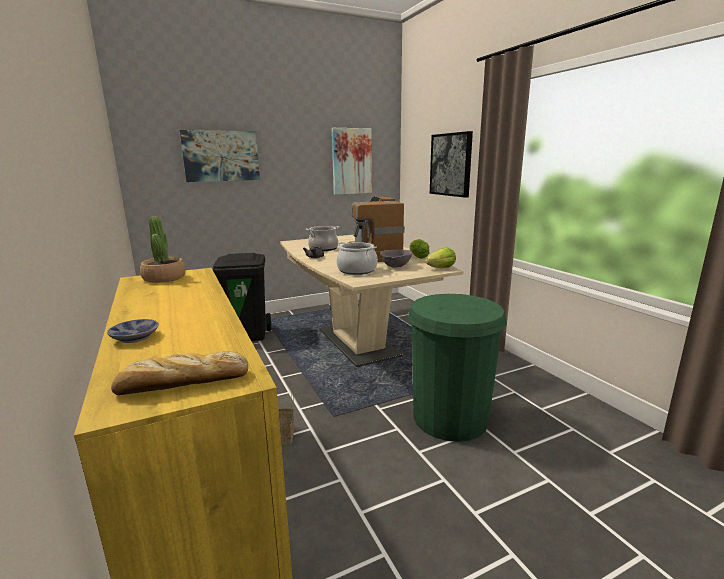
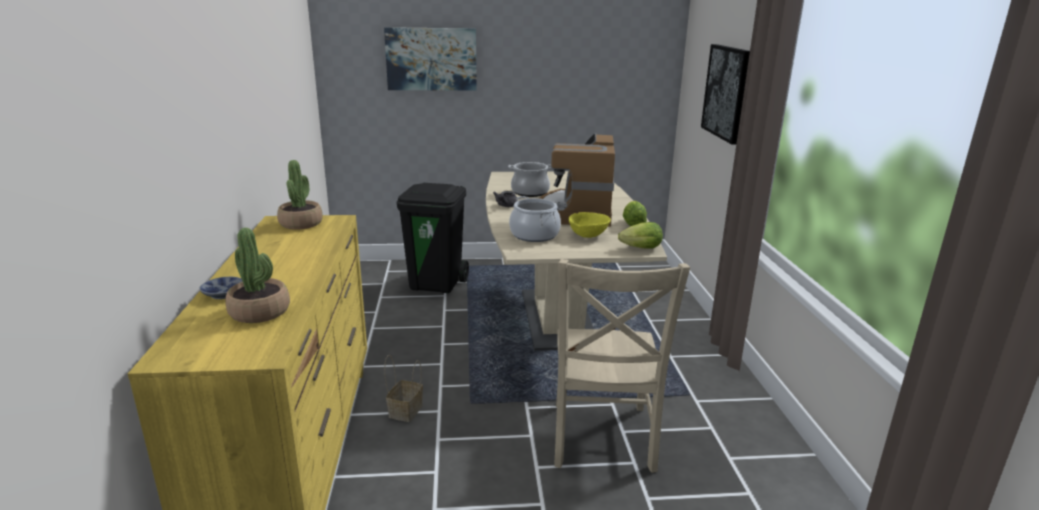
camera: 20 degrees right, 5 degrees up
(181, 384) = (220, 348): bread -> none
(194, 345) = (260, 312): none -> potted plant
(351, 161) = (606, 69): picture -> none
(396, 266) = (588, 236): grey bowl -> yellow bowl
(450, 418) = (601, 439): green trash can -> beige chair

